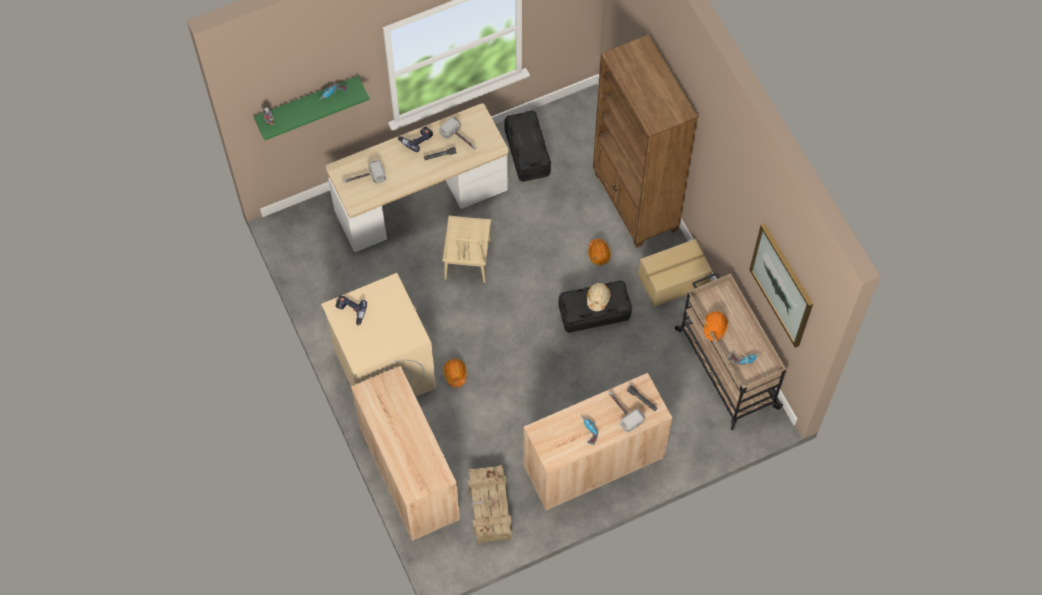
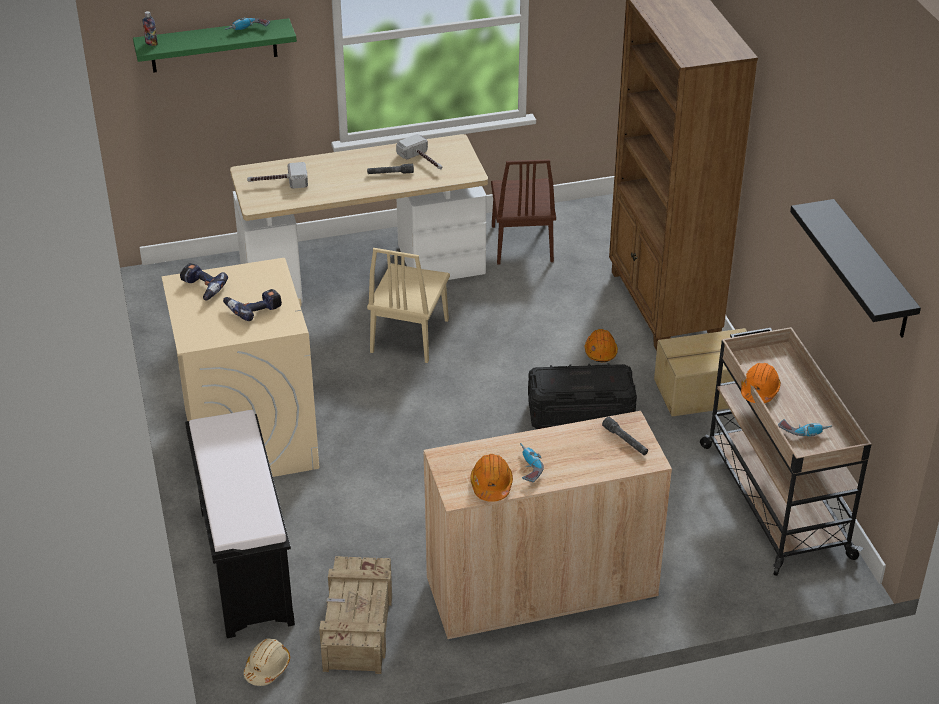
camera: 10 degrees right, 25 degrees down
(409, 473) = (244, 564): beige cabinet -> black bench
(416, 139) = (363, 156): power drill -> power drill (253, 308)
(455, 374) = (353, 456): orange hard hat -> orange hard hat (491, 485)
(527, 153) = (522, 243): black storage box -> brown chair
(598, 298) = (587, 378): beige hard hat -> beige hard hat (267, 667)
(622, 411) = (590, 450): hammer -> none
(782, 285) = (871, 271): picture -> black shelf

